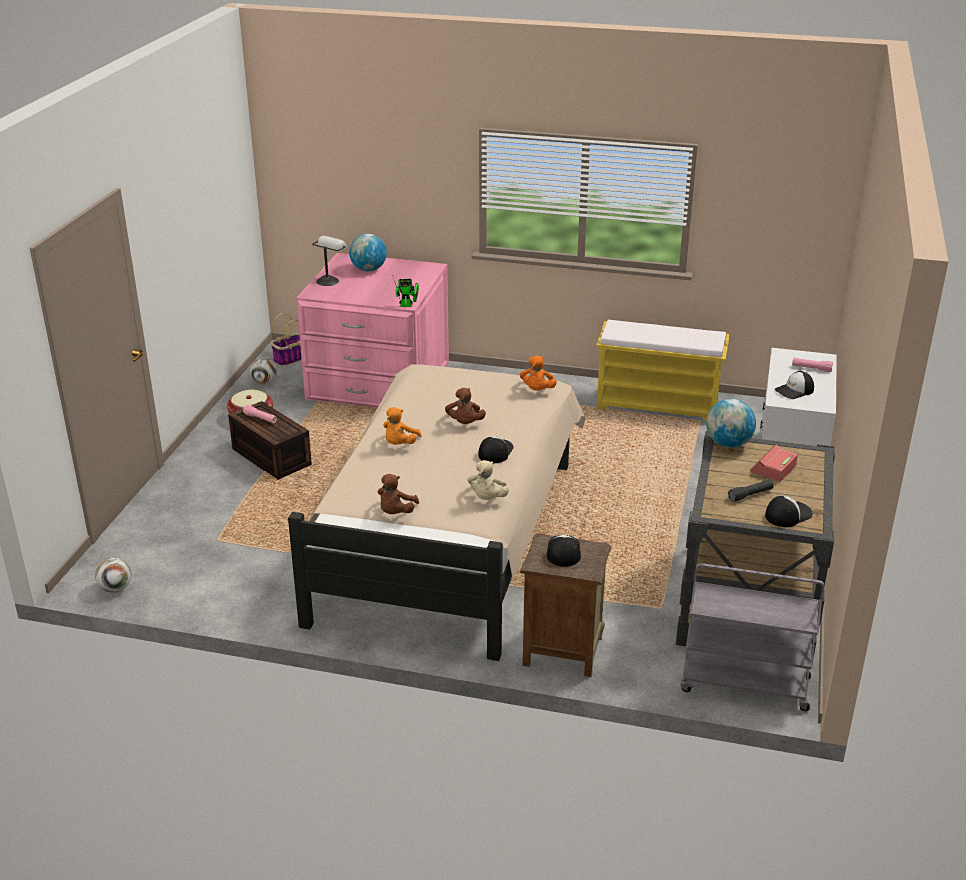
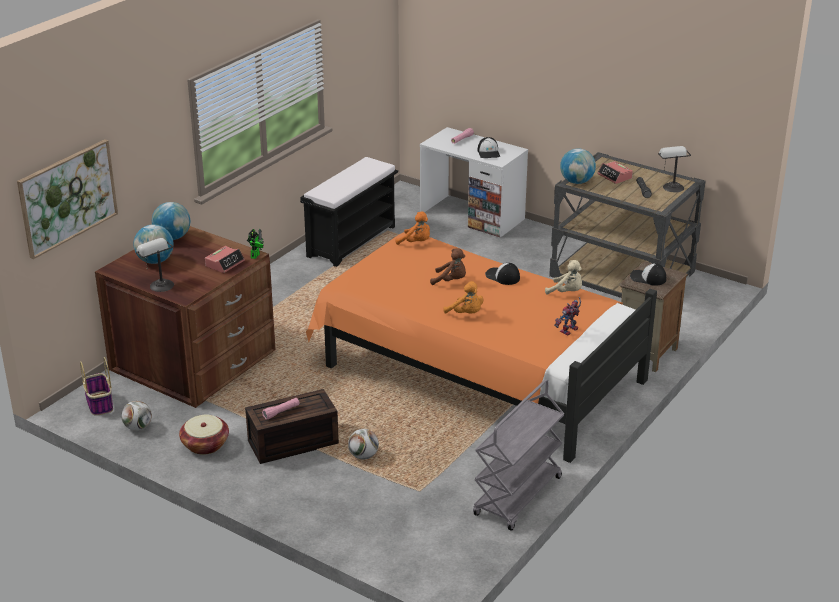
camera: 70 degrees left, 0 degrees up
(115, 588) = (466, 559): football -> football (363, 456)
(316, 172) = (67, 197): none -> picture
(378, 381) = (194, 360): pink dresser -> brown dresser
(382, 296) = (225, 263): none -> alarm clock
(396, 512) = (569, 331): brown plush toy -> toy robot
(416, 266) = (172, 237): none -> globe
(450, 531) = (475, 370): beige bed -> orange bed
(658, 406) = (351, 241): yellow bench -> black bench
(743, 684) = (704, 298): grey cart -> grey cart (518, 497)
(787, 514) = (671, 185): cap -> table lamp

